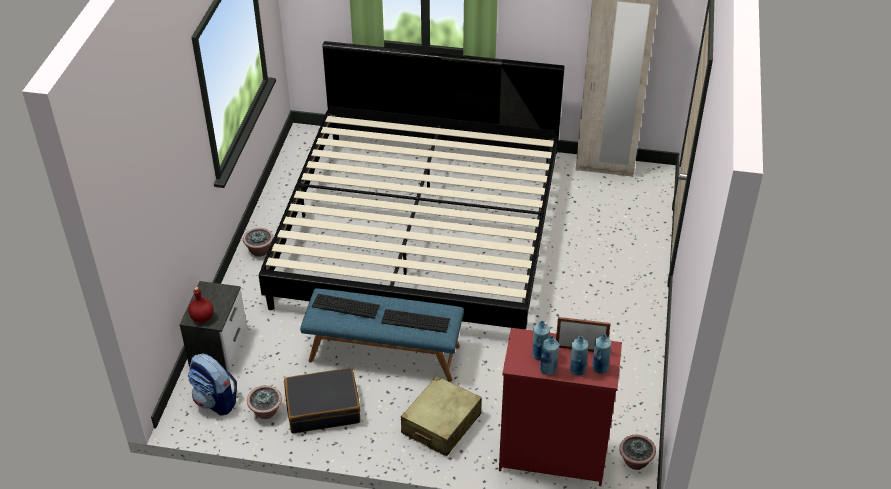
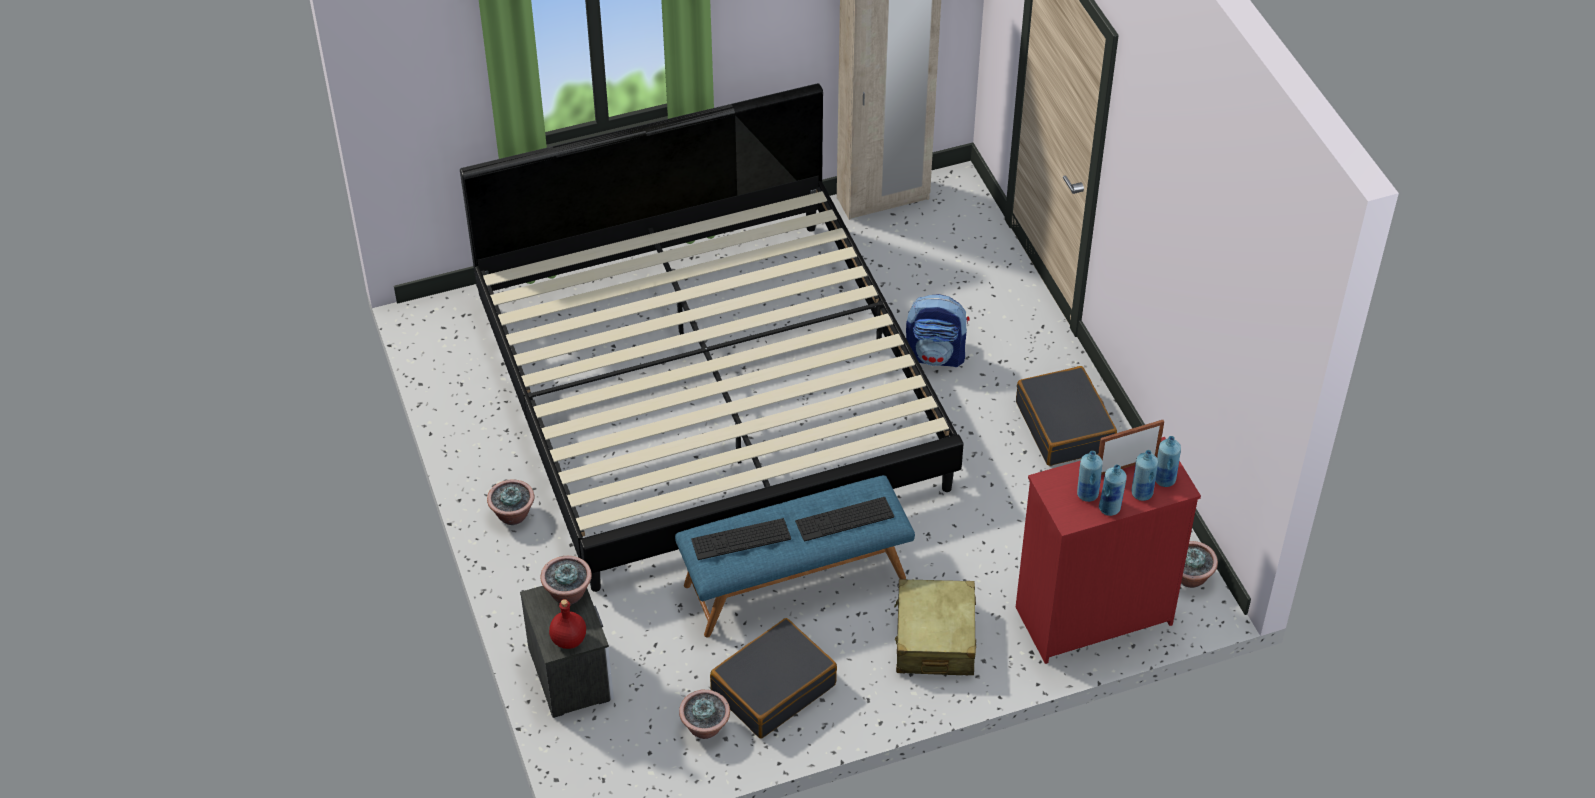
camera: 30 degrees left, 5 degrees up
(216, 401) = (627, 745): backpack -> backpack (936, 355)
(223, 293) = (568, 594): none -> potted plant
(620, 336) = (1064, 426): none -> black suitcase

